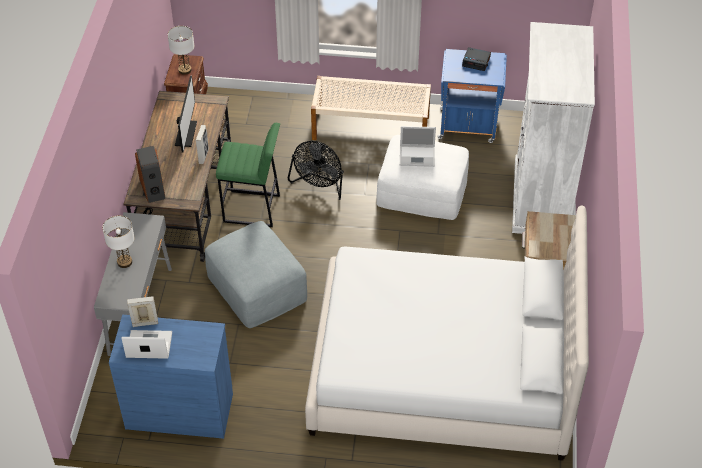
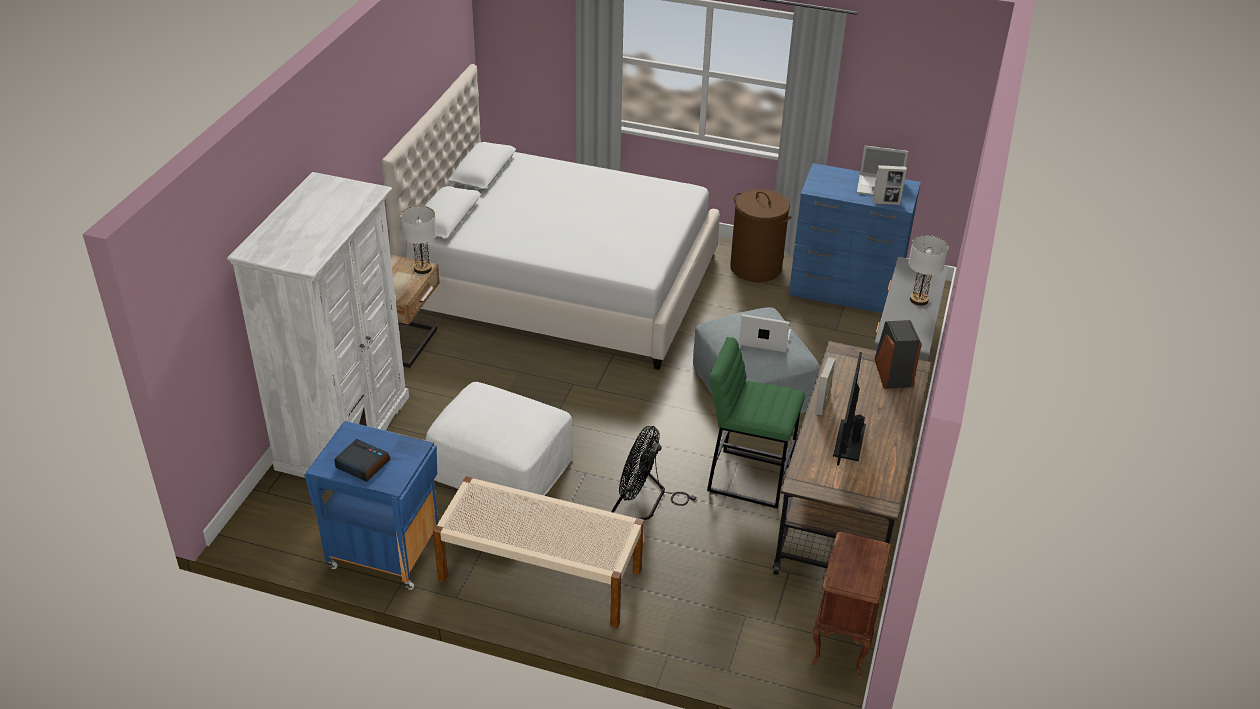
camera: 170 degrees left, 10 degrees down
(185, 70) = (855, 562): table lamp -> table lamp (422, 268)
(266, 426) = (756, 267): none -> brown laundry basket
(318, 183) = (647, 499): black fan -> black fan turned 105 degrees counterclockwise
(418, 156) = (507, 416): laptop -> laptop (763, 338)

